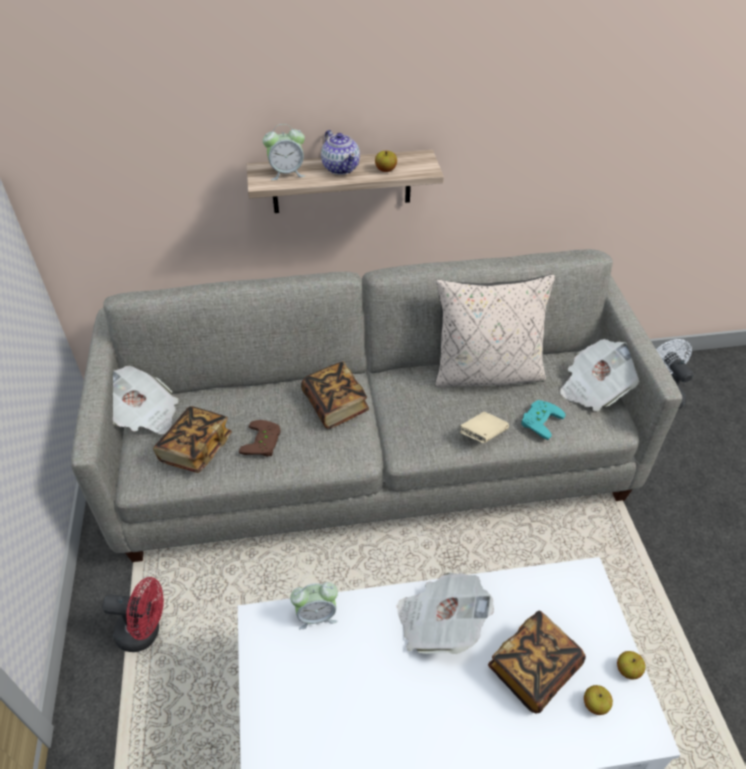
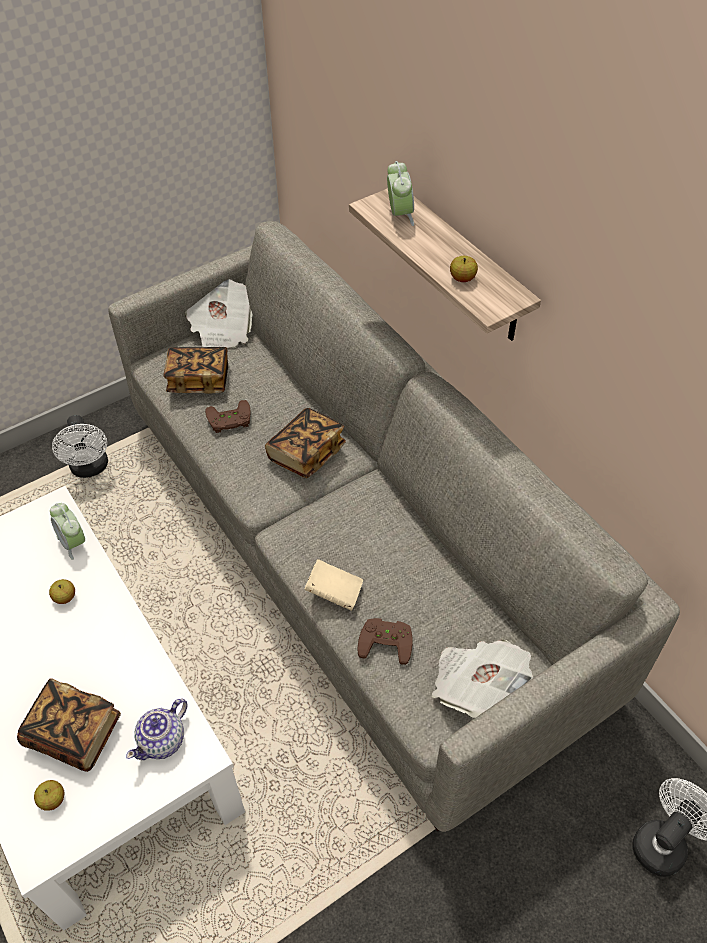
camera: 65 degrees right, 5 degrees up
(145, 632) = (90, 468): red fan -> white fan
(287, 173) = (399, 215): alarm clock -> alarm clock turned 150 degrees counterclockwise
(341, 168) = (440, 246): teapot -> teapot (163, 740)
(440, 623) = (97, 638): newspaper -> none
(487, 373) = (434, 567): beige pillow -> none
(539, 420) = (386, 640): turquoise game controller -> brown game controller
(627, 670) = (100, 823): apple -> apple (65, 597)

